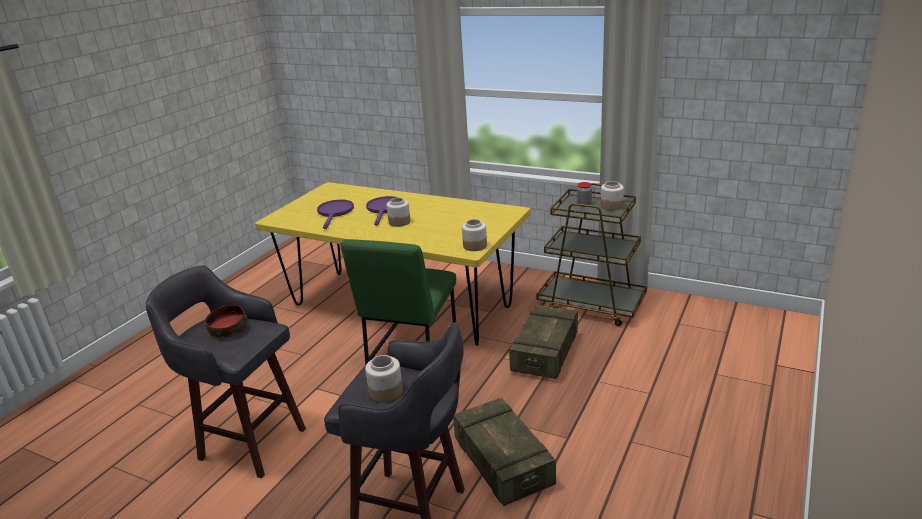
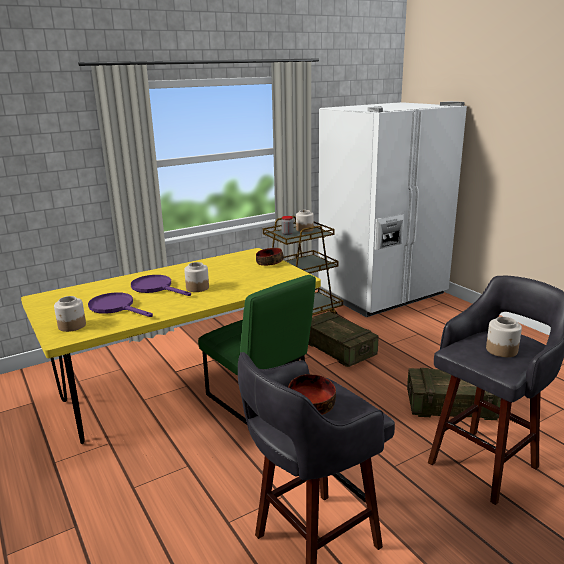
camera: 60 degrees left, 5 degrees down
(474, 246) = (295, 275): jar -> jar (72, 326)
(493, 225) = (269, 262): none -> bowl
(730, 333) = (383, 293): none -> white fridge

